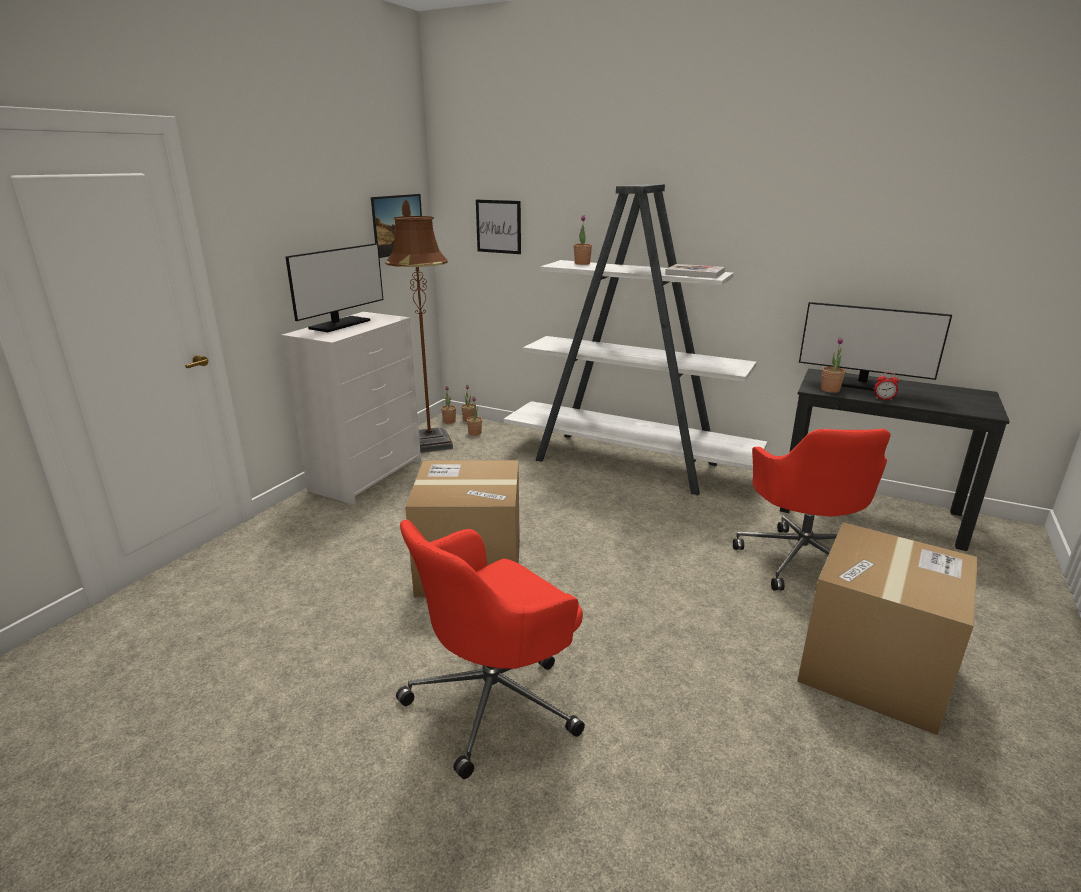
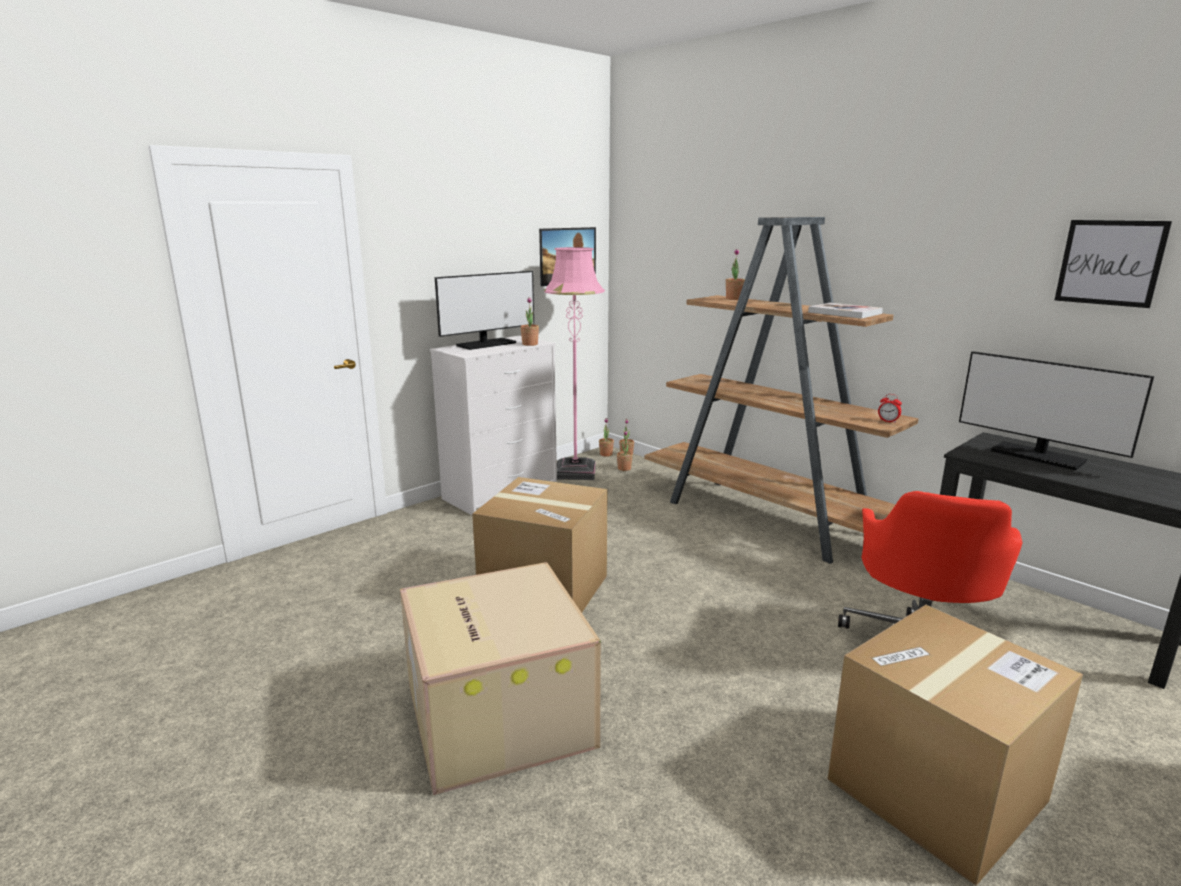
camera: 20 degrees right, 5 degrees down
(430, 443) = (575, 472): brown floor lamp -> pink floor lamp
(495, 700) = (495, 714): red office chair -> cardboard box
(498, 226) = (666, 260): picture -> picture (1110, 263)
(628, 463) = (769, 519): white bookcase -> brown bookcase
(830, 390) = (988, 457): potted plant -> potted plant (530, 344)
(883, 399) = (1053, 474): alarm clock -> alarm clock (888, 421)

